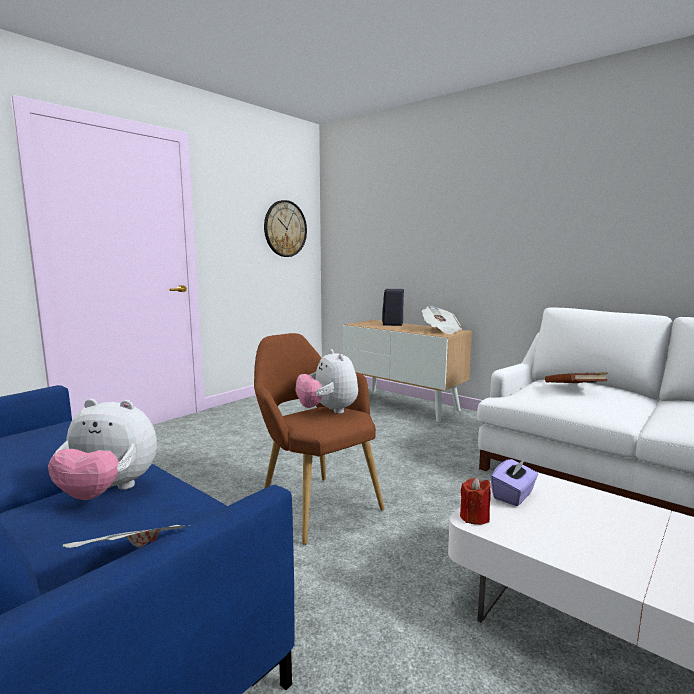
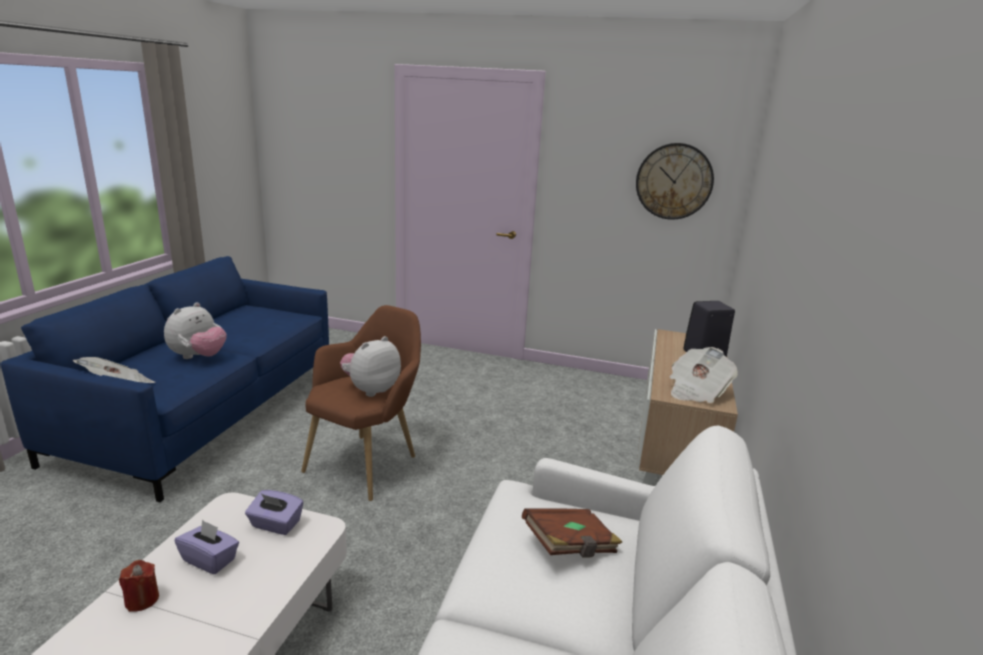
camera: 65 degrees right, 10 degrees up
(109, 492) = (198, 357): plush toy -> plush toy turned 135 degrees counterclockwise
(474, 517) = (231, 504): red candle -> red candle (142, 600)
(573, 531) = (210, 559): none -> purple tissue box

